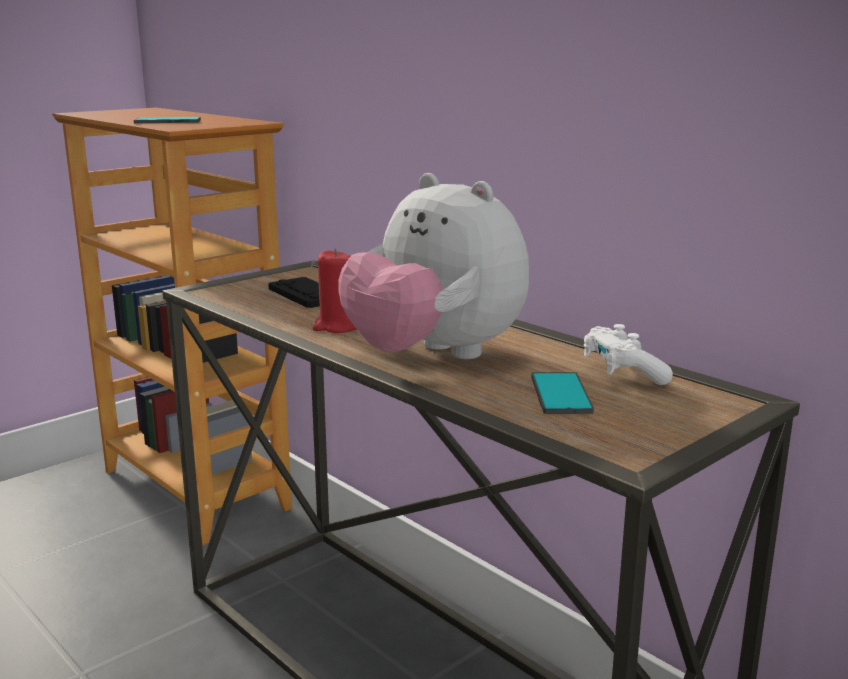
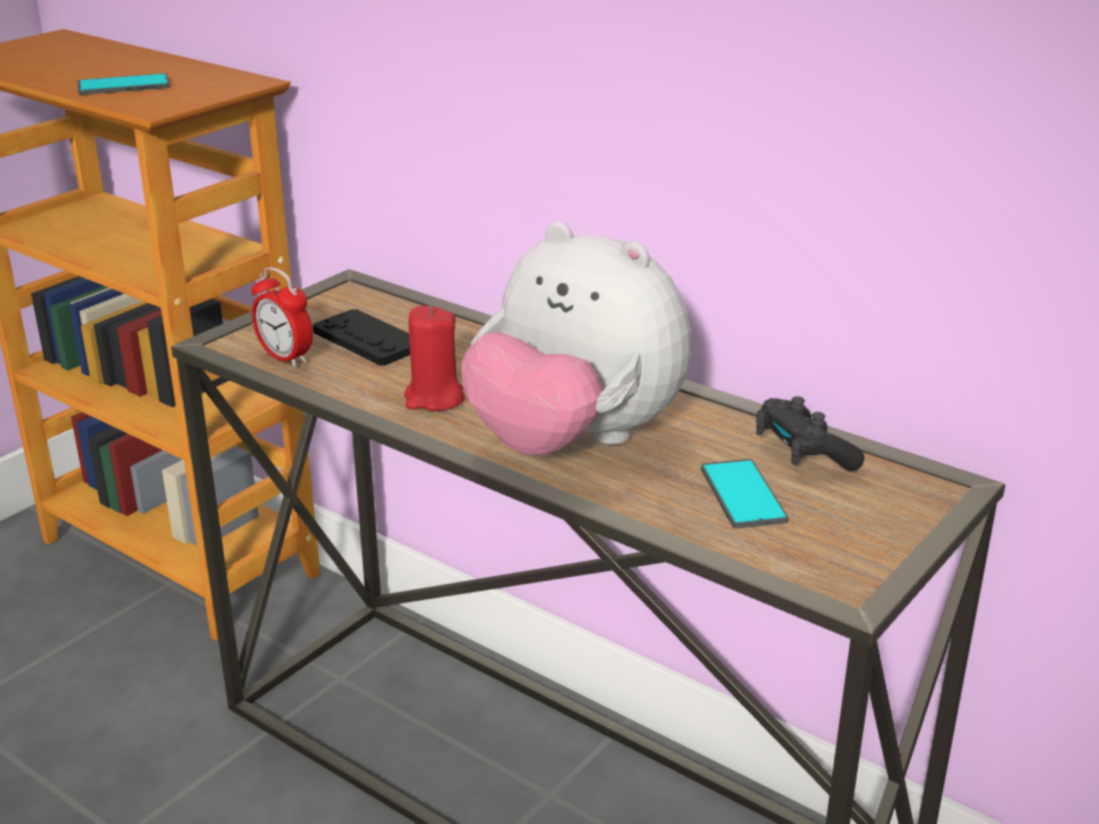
camera: 10 degrees left, 10 degrees up
(239, 299) = (285, 357): none -> alarm clock
(622, 372) = (803, 453): white game controller -> black game controller

